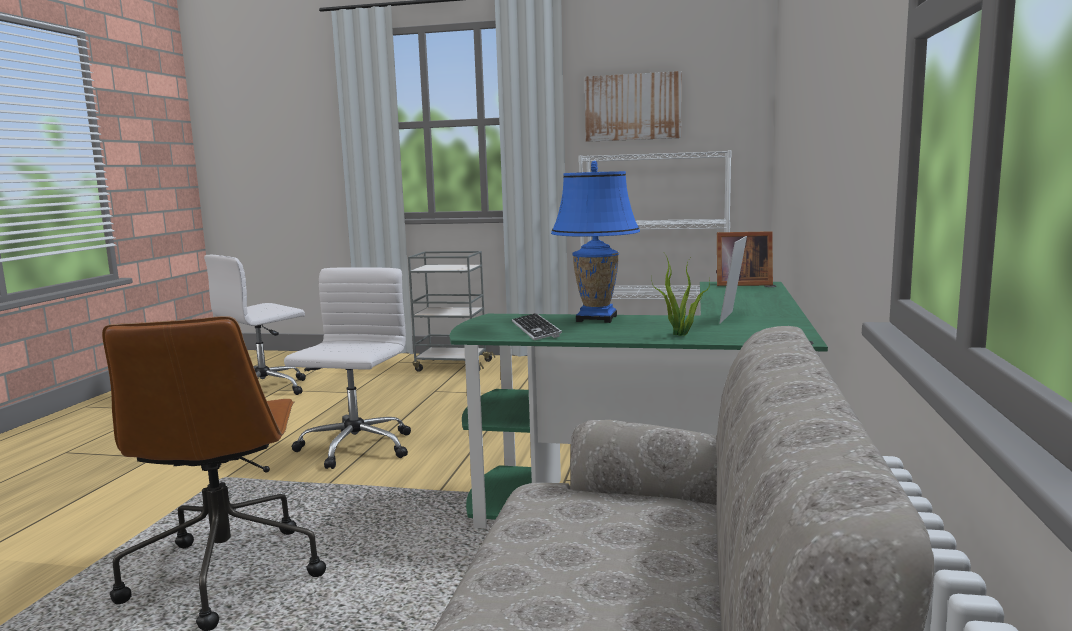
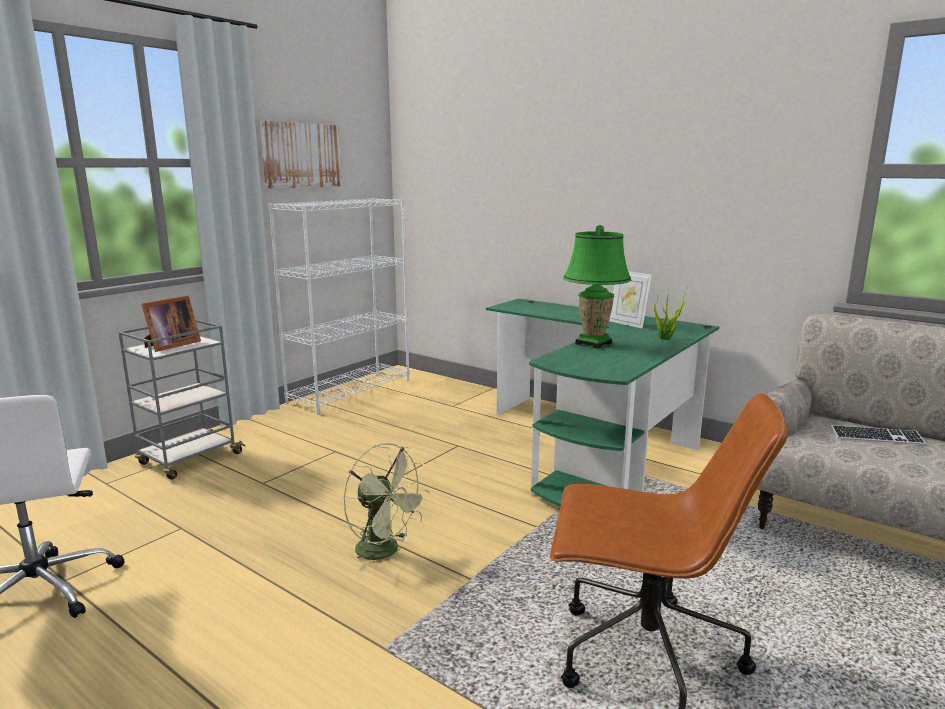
camera: 65 degrees left, 5 degrees up
(355, 448) = (385, 551): white office chair -> green fan
(535, 329) = (613, 359): keyboard -> keyboard (876, 437)
(596, 319) = (593, 343): blue table lamp -> green table lamp
(740, 284) = (518, 304): picture frame -> picture frame (170, 345)

